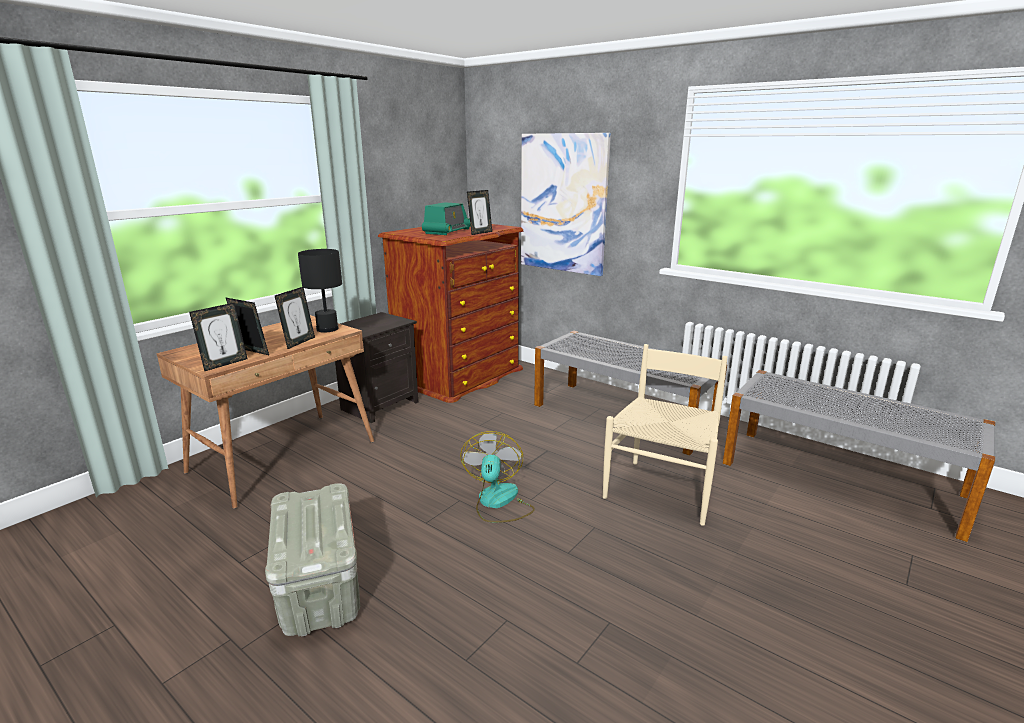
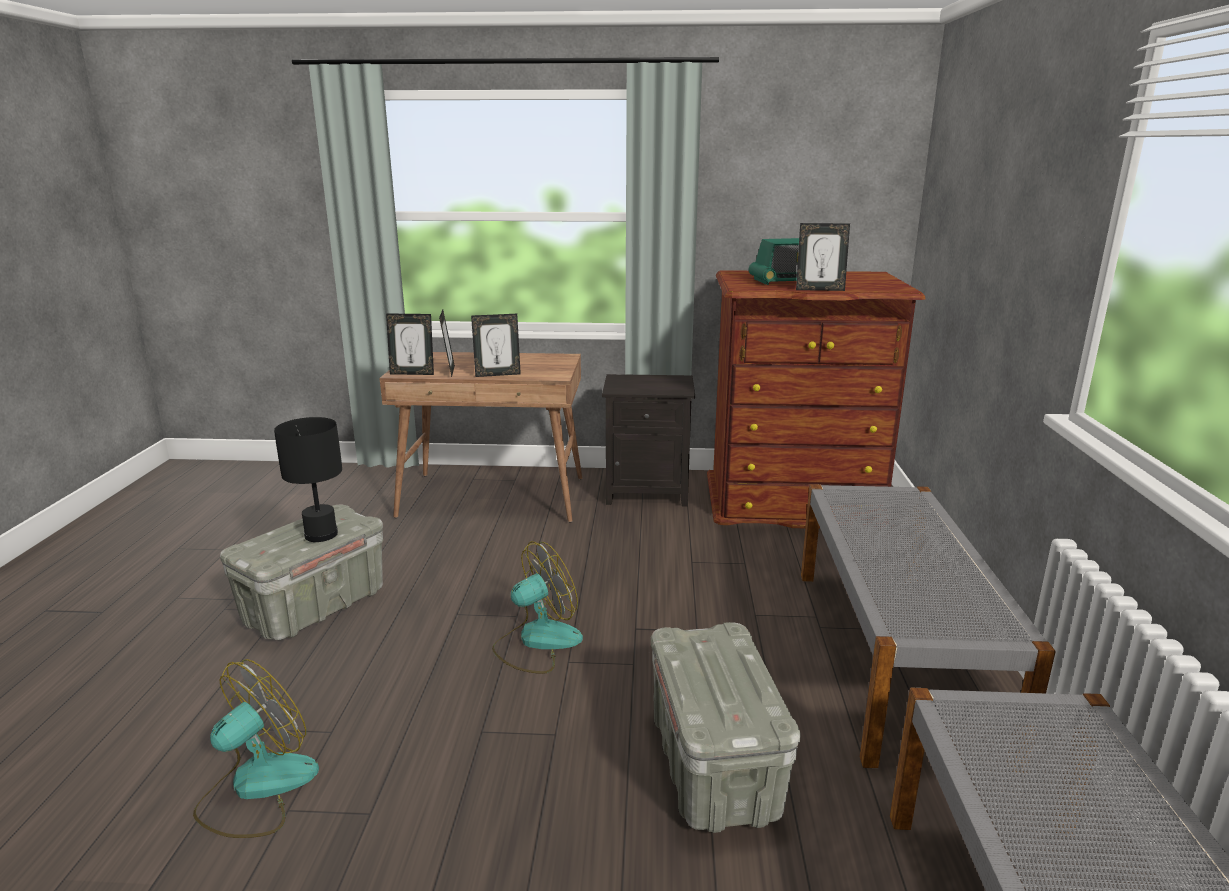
camera: 55 degrees right, 0 degrees up
(327, 329) = (550, 370): black table lamp -> black table lamp (322, 534)
(540, 675) = (257, 788): none -> fan
(563, 204) = (985, 260): picture -> none
(661, 490) = (715, 768): beige chair -> grey storage box

